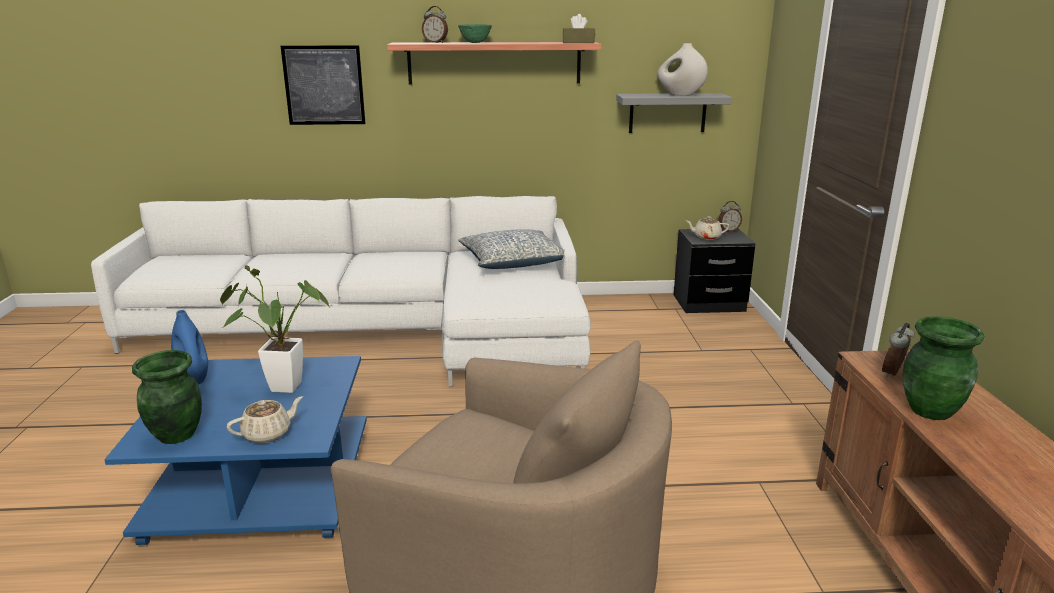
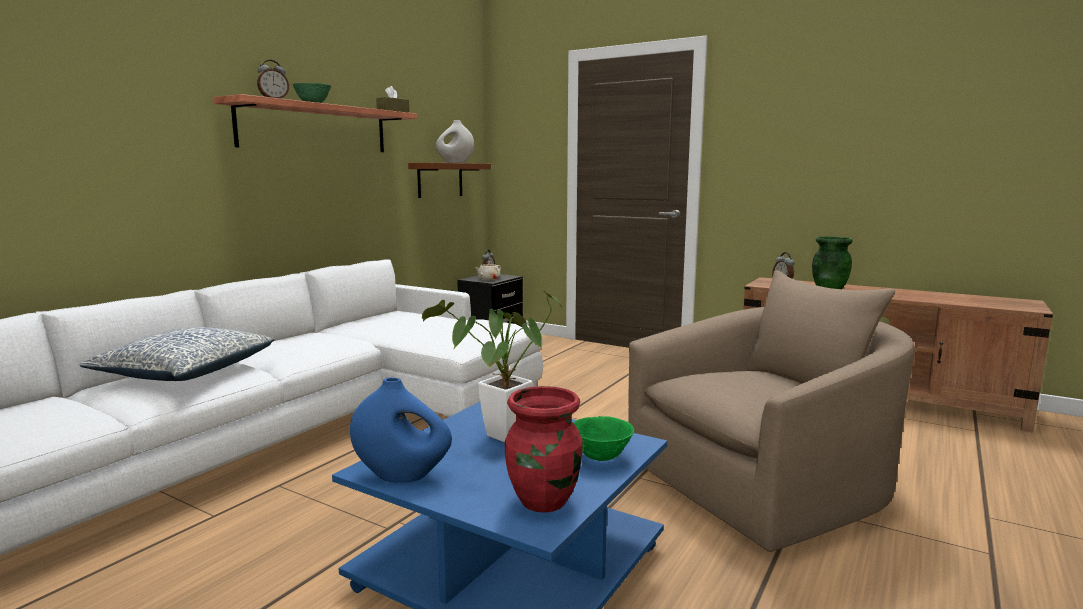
camera: 55 degrees left, 10 degrees down
(176, 435) = (544, 501): green vase -> red vase
(268, 434) = (601, 457): beige teapot -> green bowl
(324, 85) = (130, 144): picture -> none
(513, 262) = (408, 318): pillow -> pillow (186, 372)
(667, 113) = (440, 180): grey shelf -> brown shelf

